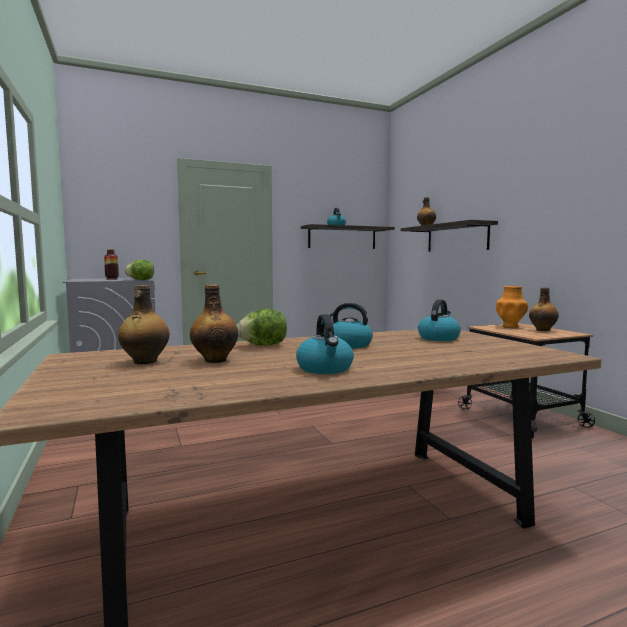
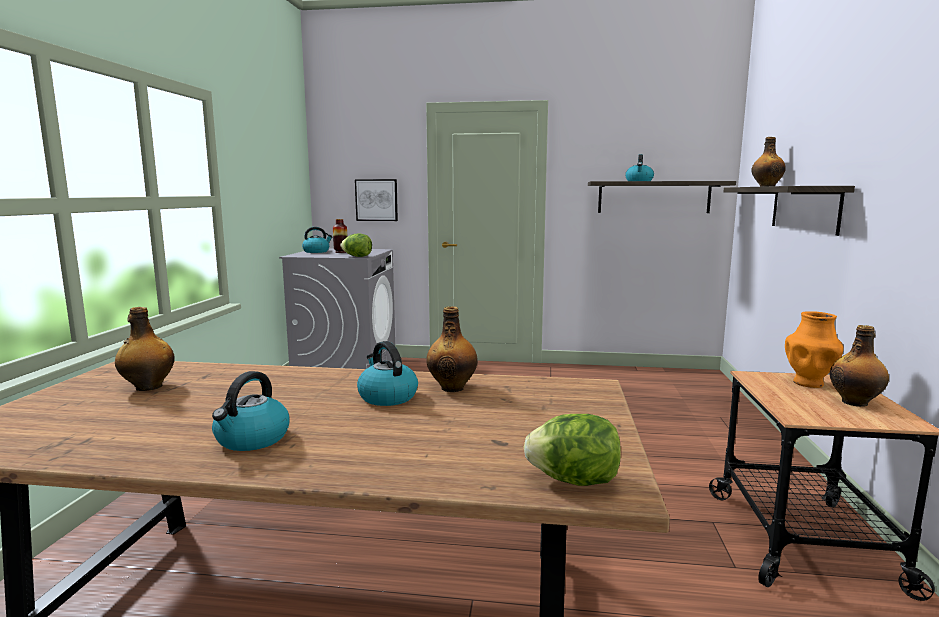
camera: 30 degrees right, 5 degrees up
(133, 236) = (376, 200): none -> picture
(215, 360) = (202, 397): bottle -> bottle (452, 387)
(263, 345) = (302, 379): lettuce -> lettuce (574, 481)
(438, 338) = (534, 404): kettle -> kettle (316, 251)

